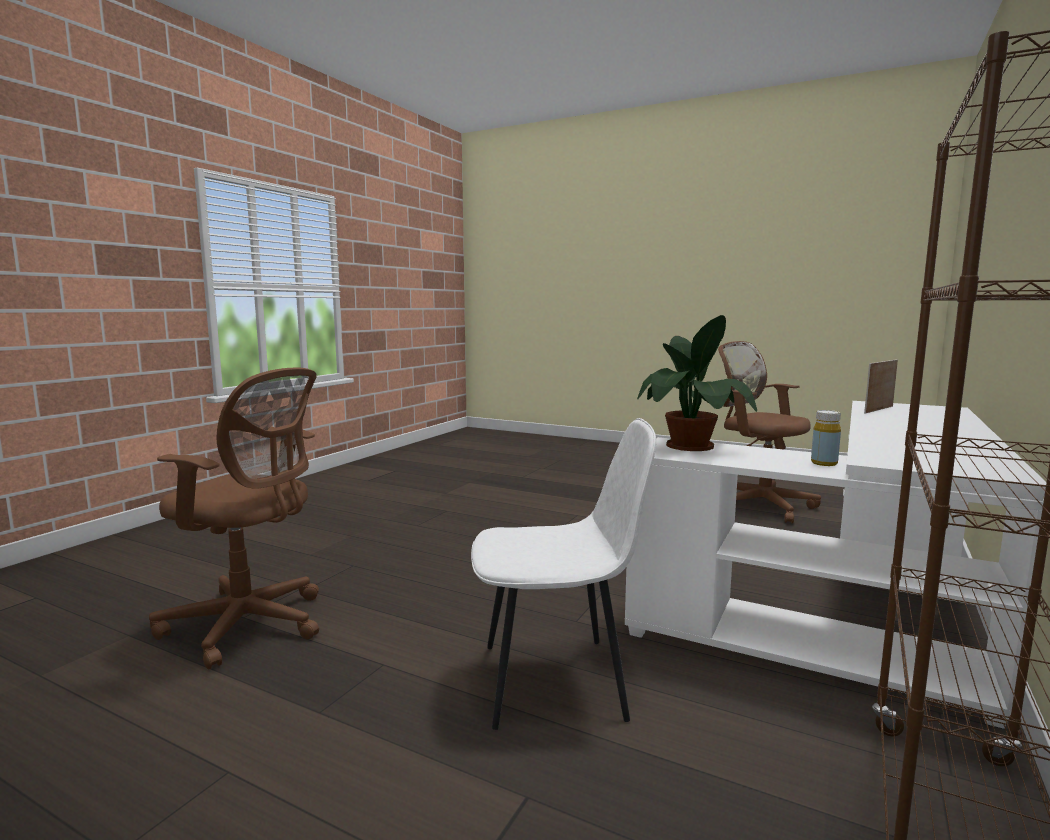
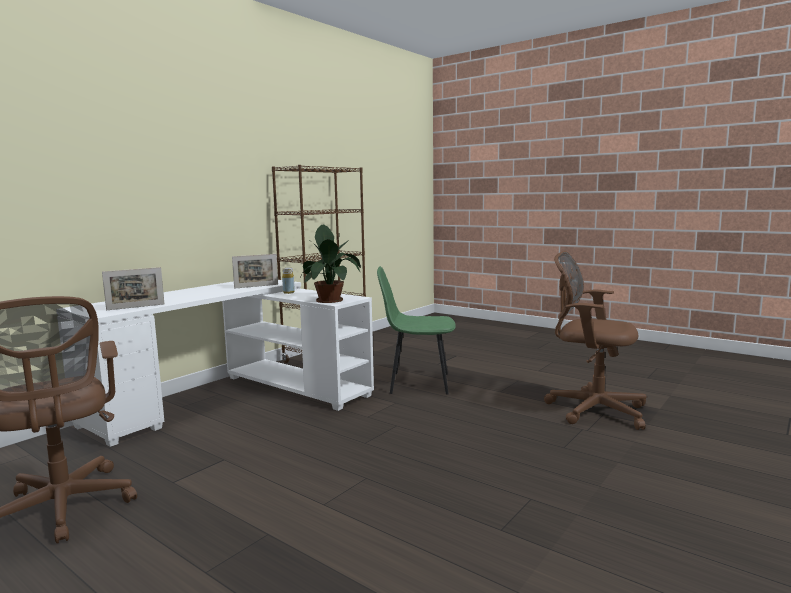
camera: 170 degrees left, 0 degrees up
(557, 681) = (417, 383): white chair -> green chair
(887, 447) = (256, 286): none -> picture frame

